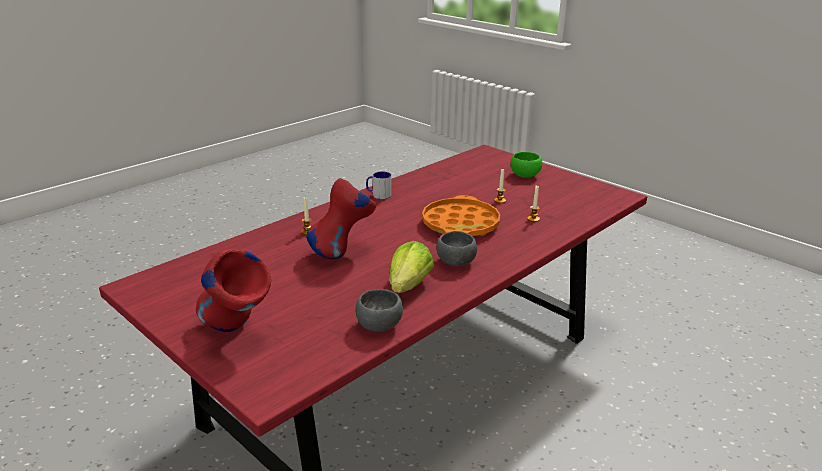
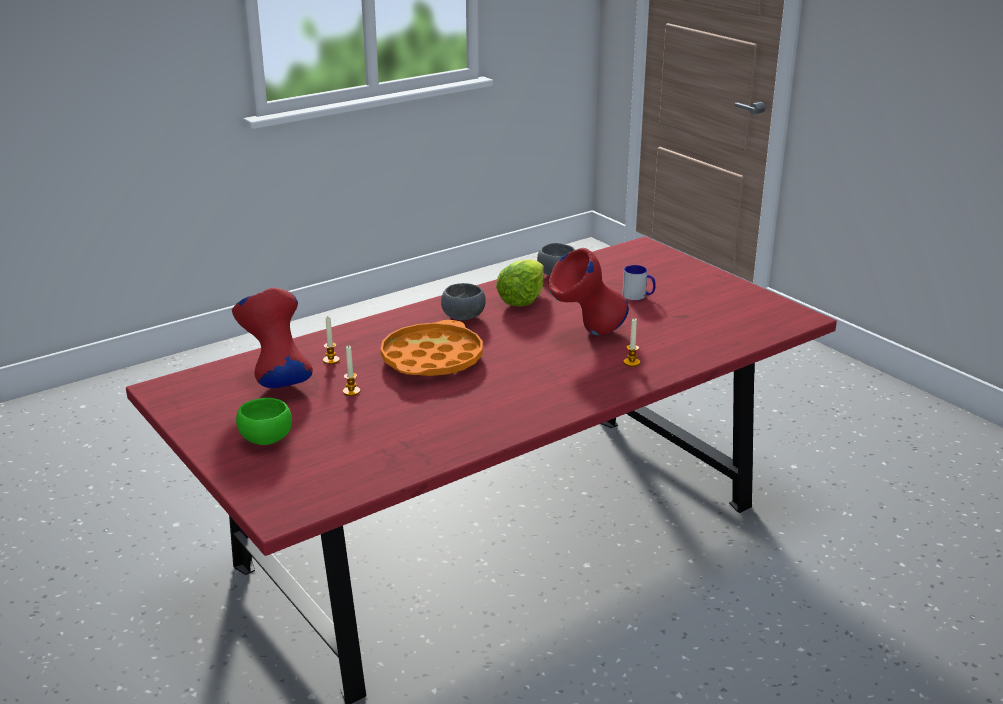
camera: 170 degrees left, 0 degrees up
(236, 333) = (679, 277): red vase -> red vase (277, 381)
(378, 195) = (529, 415): mug -> mug (638, 296)

